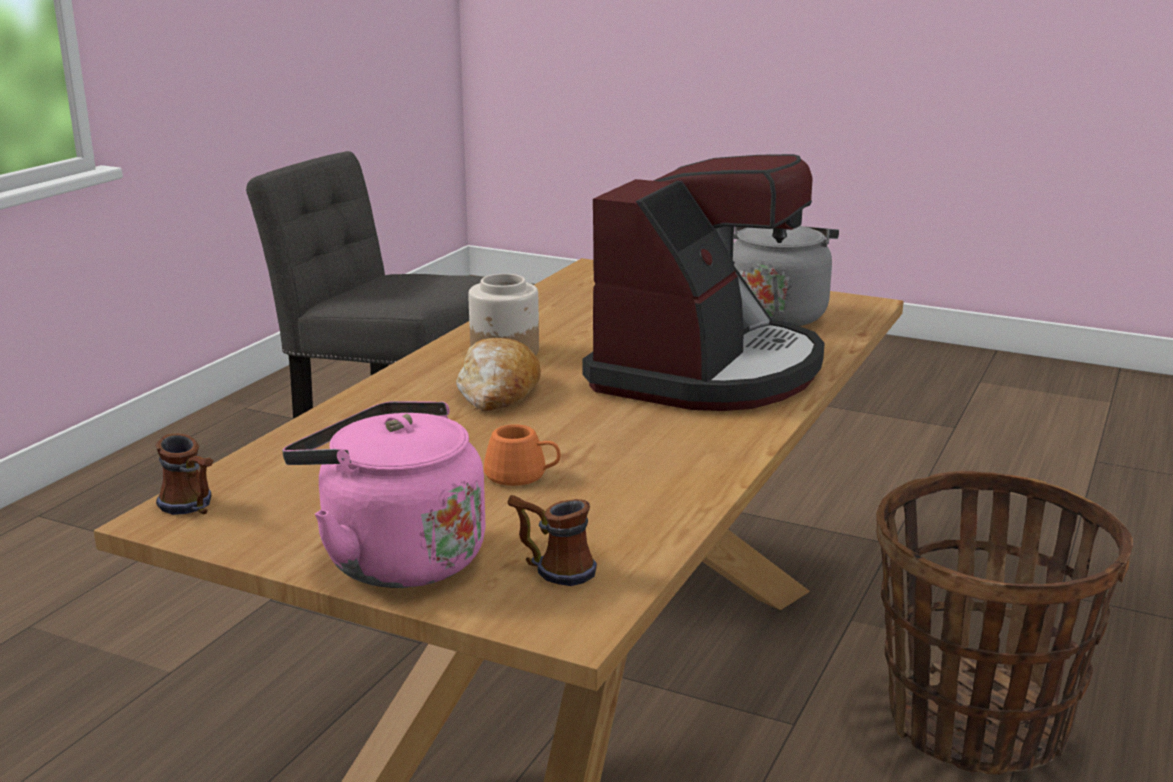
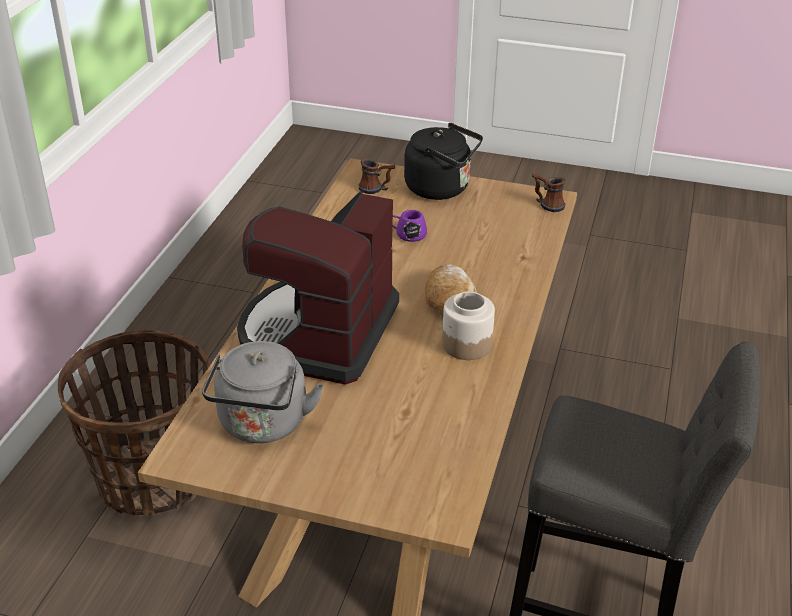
camera: 170 degrees right, 15 degrees up
(395, 558) = (441, 189): pink kettle -> black kettle
(523, 476) = (407, 234): orange mug -> purple mug

